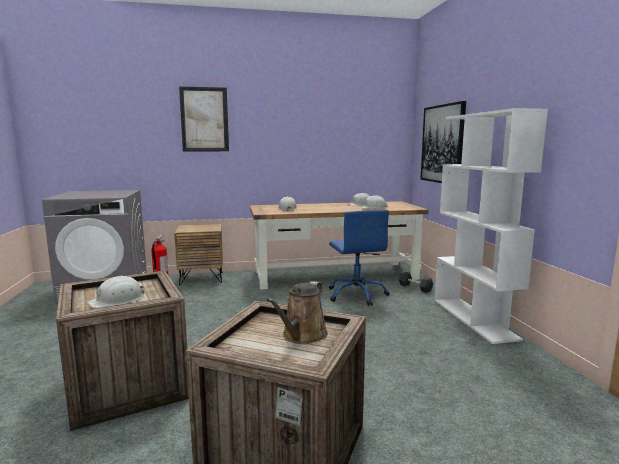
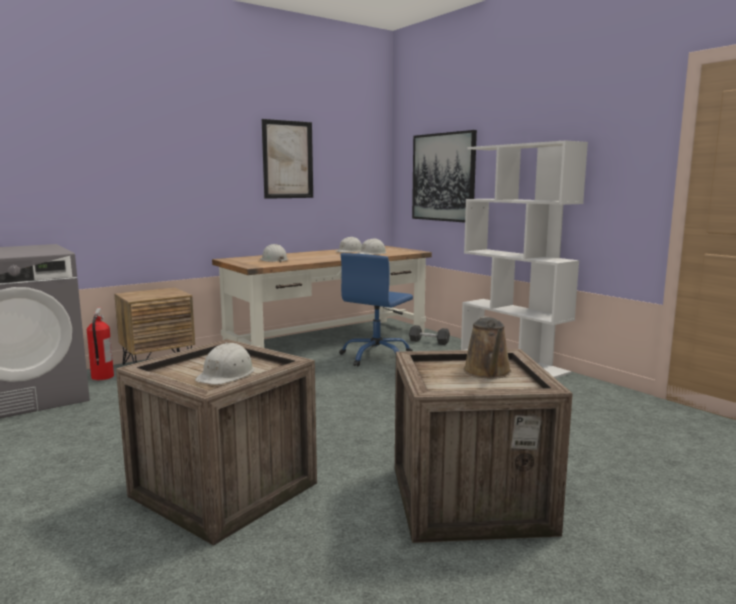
camera: 25 degrees left, 0 degrees up
(204, 119) = (147, 141): picture -> picture (288, 159)
(357, 295) = (377, 356): blue office chair -> blue office chair turned 75 degrees clockwise

